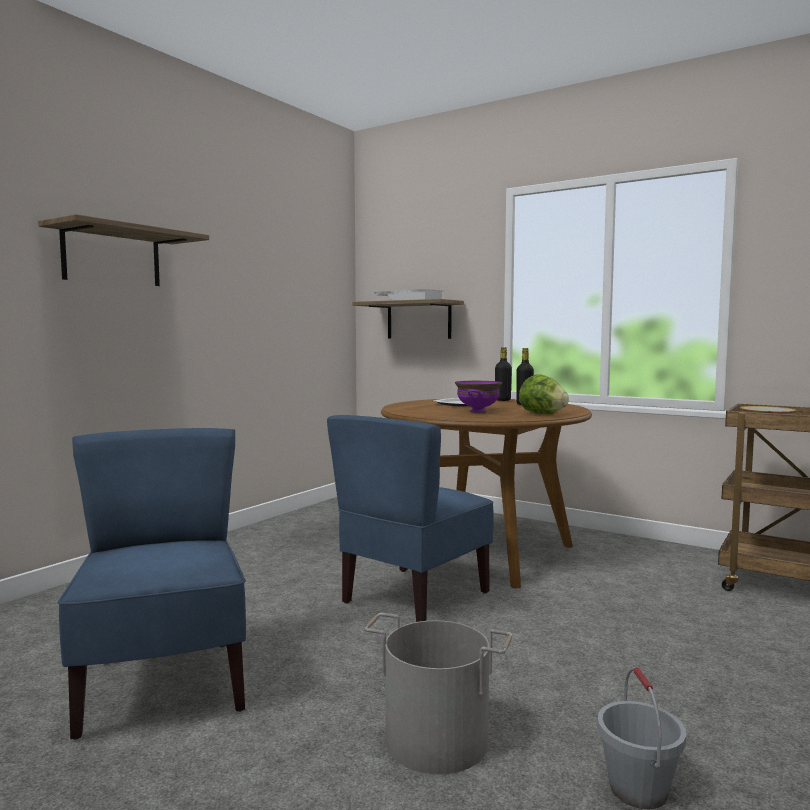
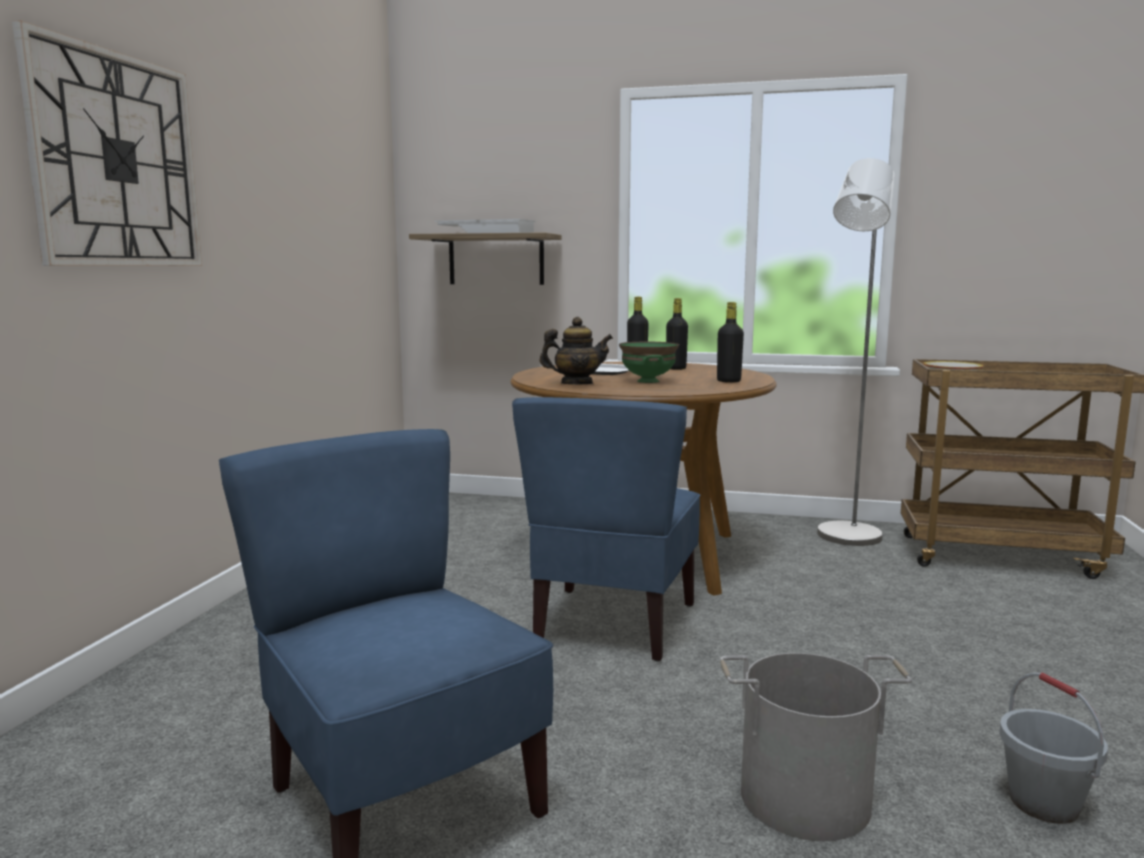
camera: 20 degrees left, 5 degrees up
(112, 257) = (116, 160): shelf -> wall clock
(419, 410) = (576, 384): none -> teapot
(478, 411) = (648, 381): purple bowl -> green bowl
(542, 414) = (728, 381): lettuce -> black bottle
(674, 560) = (846, 539): none -> grey floor lamp

